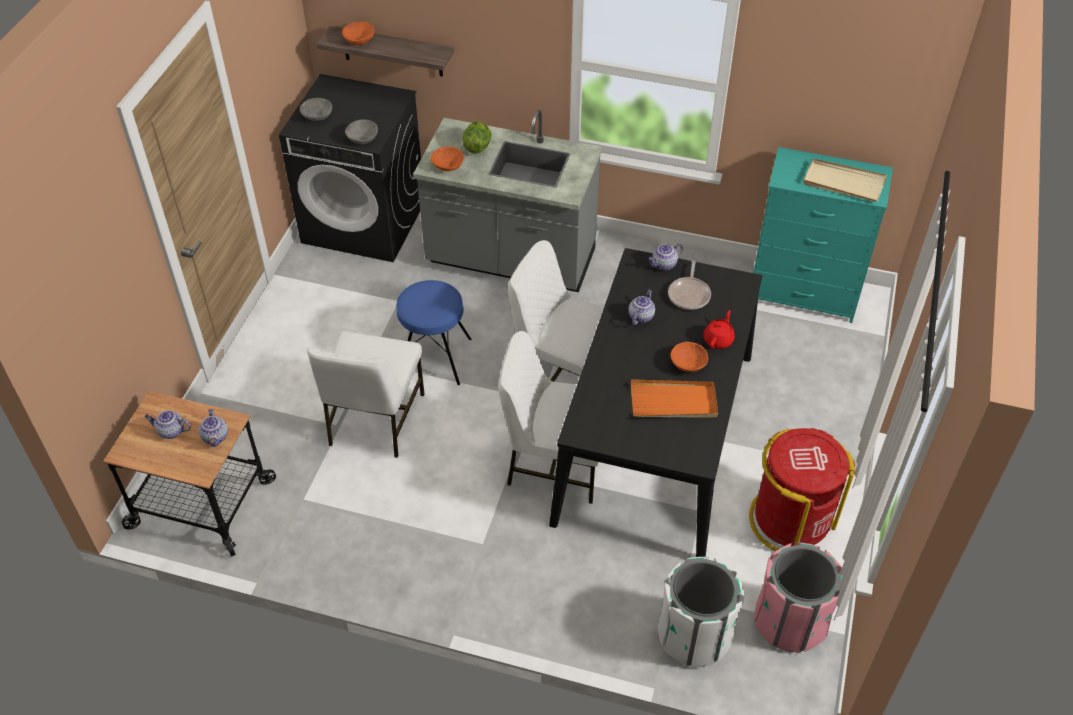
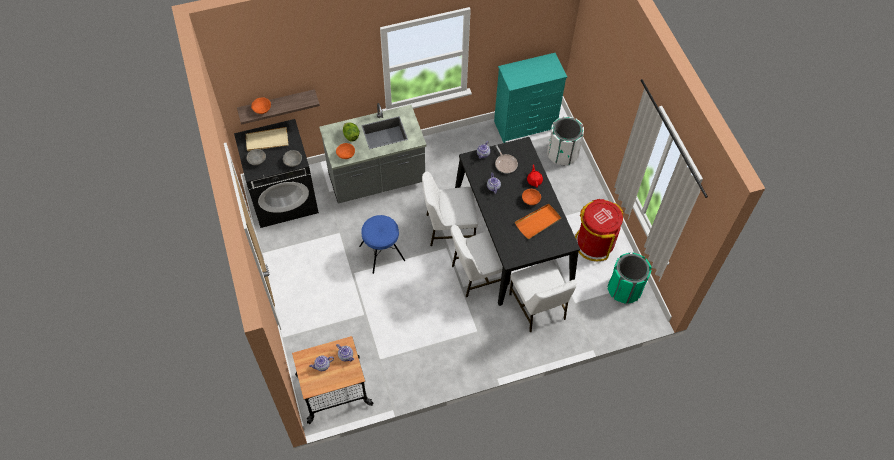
camera: 35 degrees left, 10 degrees up
(374, 420) = (380, 301): white chair -> white chair (538, 307)
(694, 636) = (593, 318): white trash can -> white trash can (562, 153)
(790, 622) = (624, 289): pink trash can -> green trash can
(843, 183) = (540, 72): beige tray -> beige tray (267, 141)

